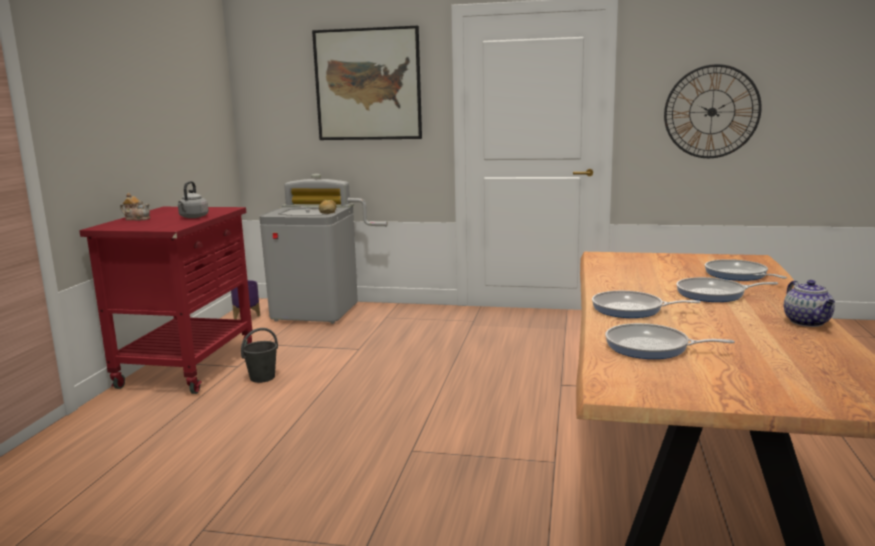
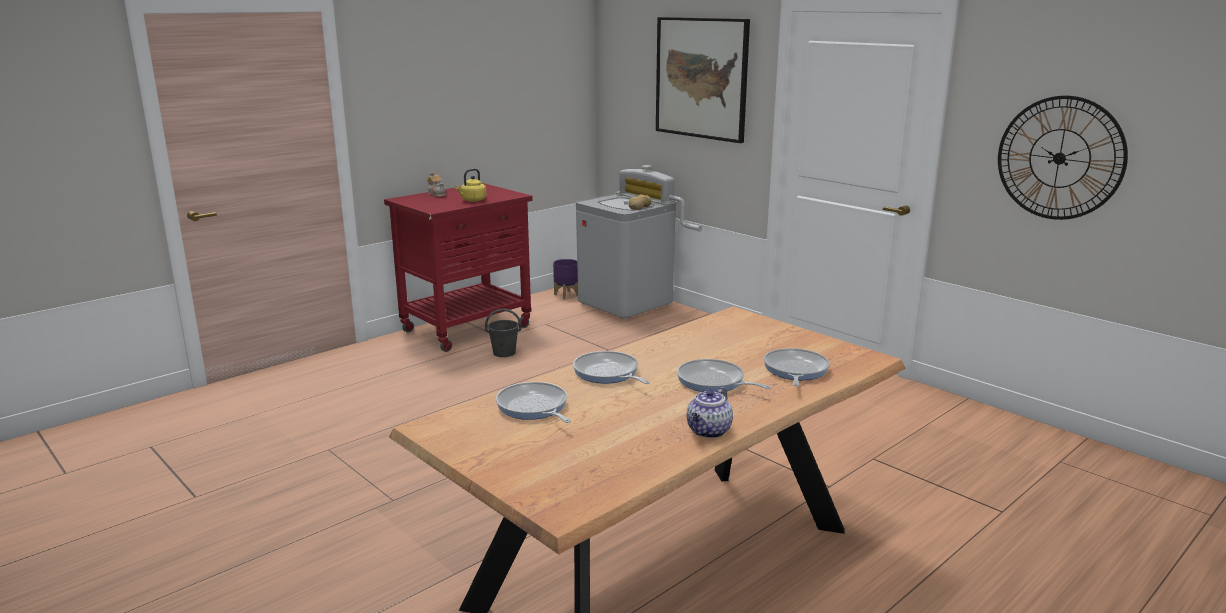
camera: 35 degrees right, 5 degrees up
(193, 217) = (472, 200): grey kettle -> yellow kettle

